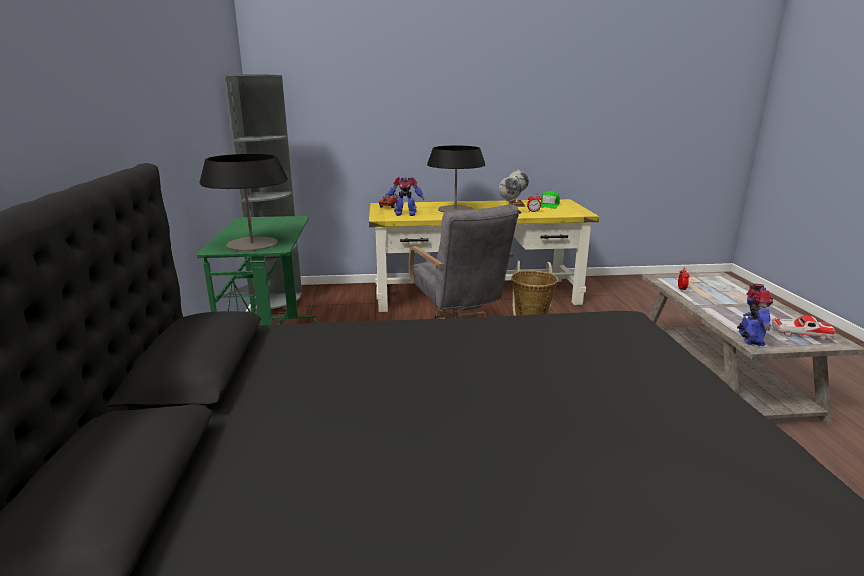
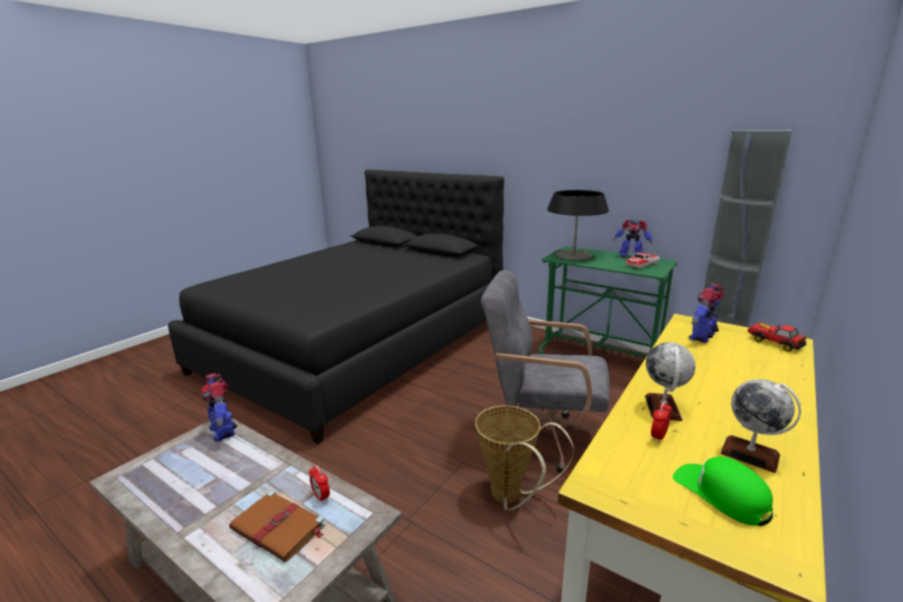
camera: 130 degrees right, 0 degrees up
(235, 228) = (630, 256): none -> toy robot
(455, 209) = (721, 376): table lamp -> none
(710, 288) = (279, 528): none -> brown book
(800, 333) = (161, 471): toy car -> toy car (642, 265)

